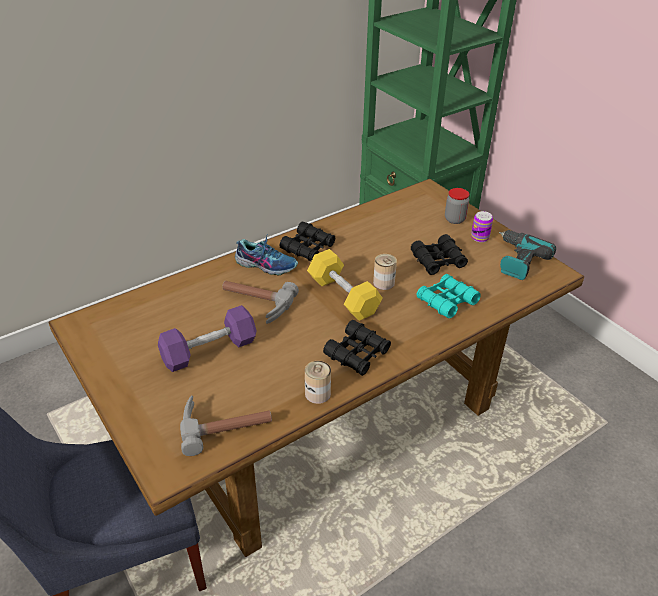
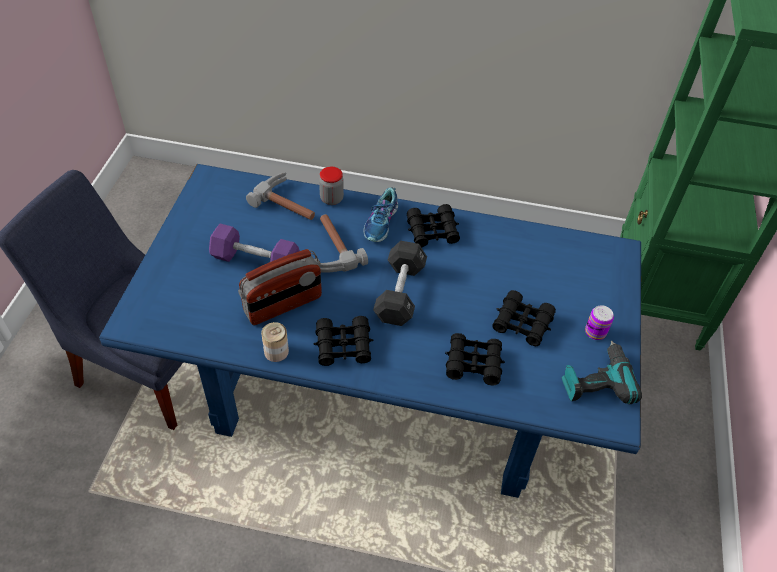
camera: 45 degrees right, 10 degrees up
(225, 423) = (197, 321): hammer -> hammer (289, 203)
(266, 264) = (381, 223): shoe -> shoe turned 45 degrees clockwise
(276, 362) = (283, 305): none -> radio
(327, 416) = (384, 387): brown dining table -> blue dining table
(343, 296) = (400, 293): yellow dumbbell -> black dumbbell
(383, 283) = (447, 307): can -> none
(446, 301) = (473, 363): turquoise binoculars -> black binoculars
(454, 219) = (599, 298): jar -> jar (331, 199)

